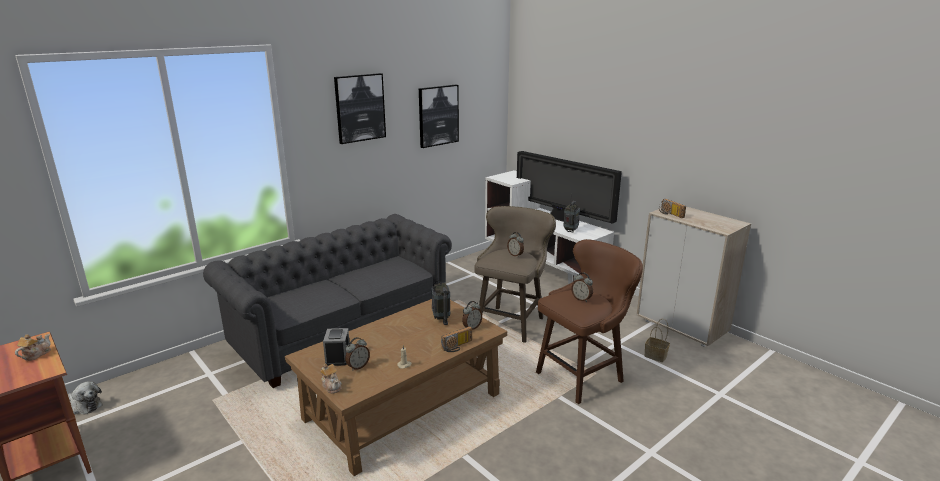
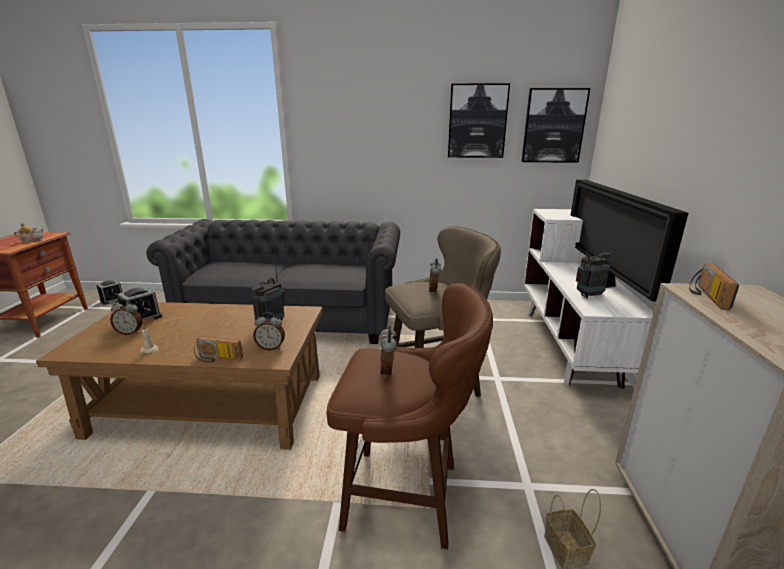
camera: 45 degrees right, 0 degrees up
(85, 406) = (112, 299): plush toy -> alarm clock
(331, 386) = (83, 337): teapot -> none
(360, 108) = (371, 99): picture -> picture (553, 126)

